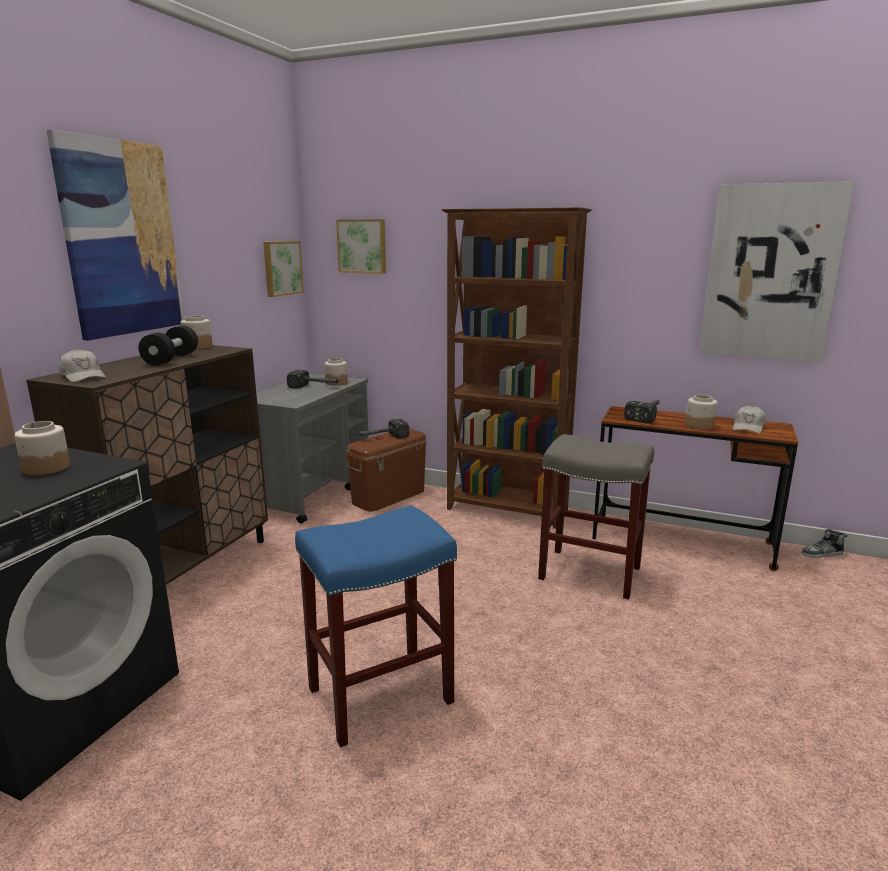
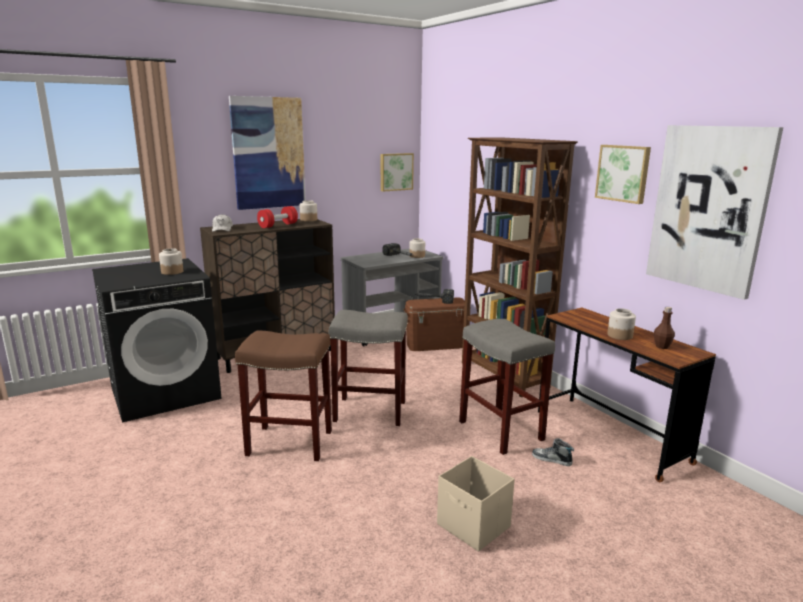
camera: 35 degrees right, 0 degrees up
(171, 359) = (278, 225): black dumbbell -> red dumbbell
(362, 246) = (448, 159): picture -> picture (623, 173)
(381, 694) = (291, 443): blue stool -> brown stool
(424, 606) = (369, 411): none -> grey stool
(647, 415) = (595, 319): hammer -> none
(719, 695) = (474, 526): none -> beige storage box
(748, 427) = (662, 346): white cap -> brown bottle
(822, 554) = (734, 488): shoe -> shoe (551, 459)

